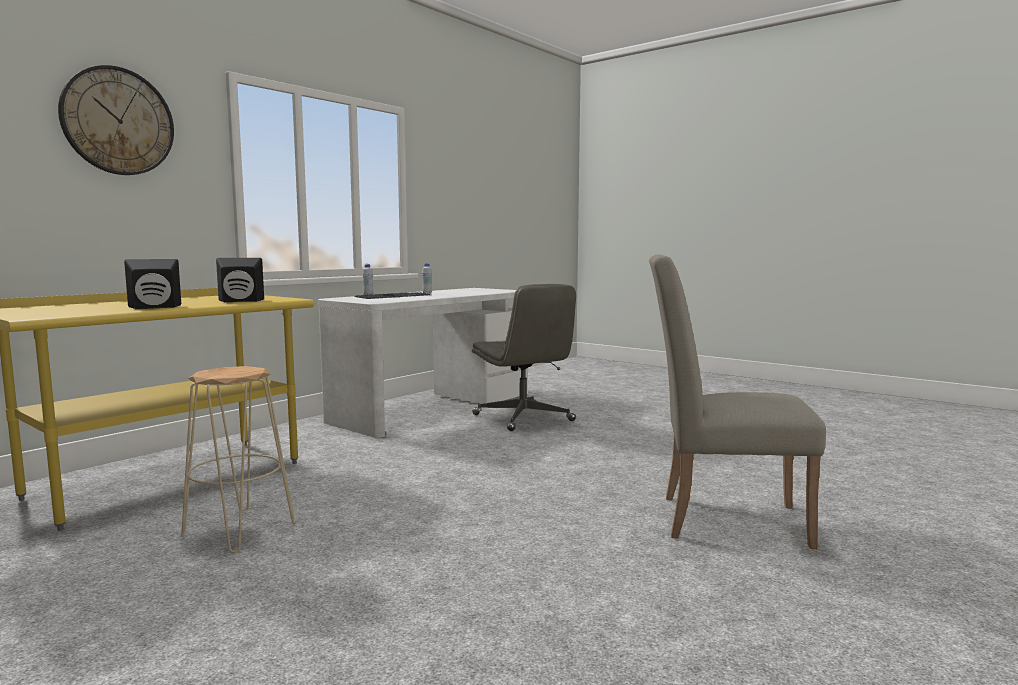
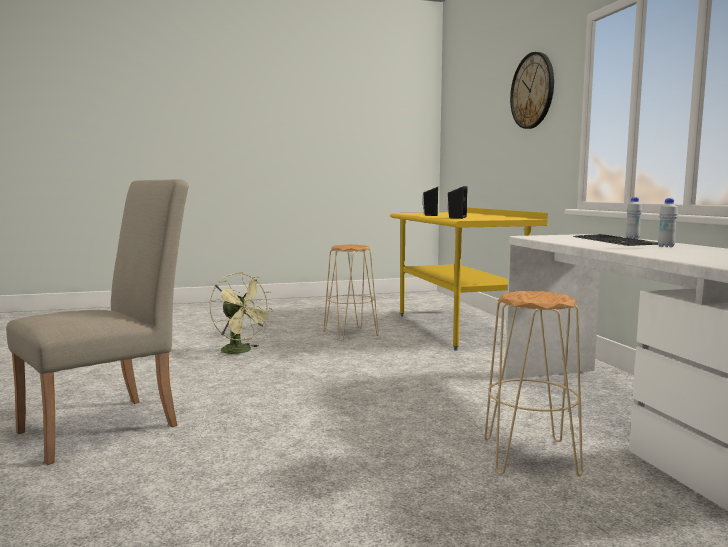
camera: 125 degrees right, 0 degrees up
(428, 565) = (241, 351): none -> green fan
(524, 418) = (529, 456): grey office chair -> beige stool

